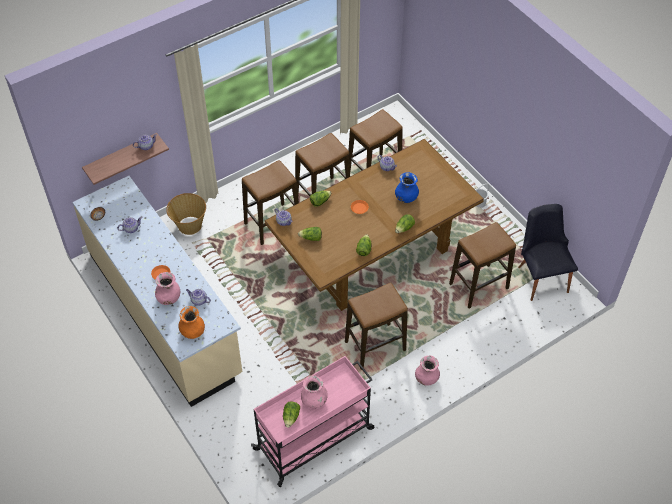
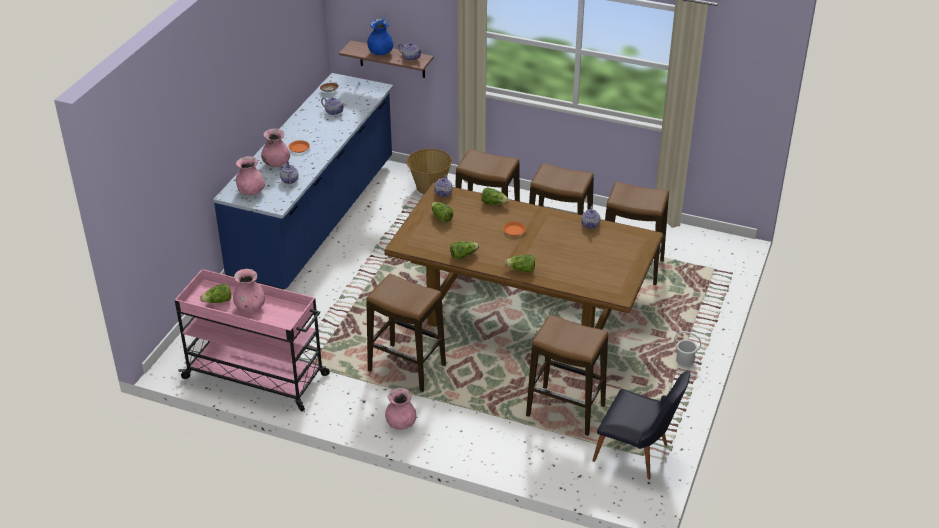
camera: 55 degrees right, 15 degrees down
(164, 313) = (316, 220): beige counter -> blue counter
(192, 331) = (251, 192): orange vase -> pink vase
(406, 198) = (564, 254): blue vase -> blue vase (380, 53)
(541, 275) = (637, 455): black chair -> black chair turned 75 degrees clockwise

